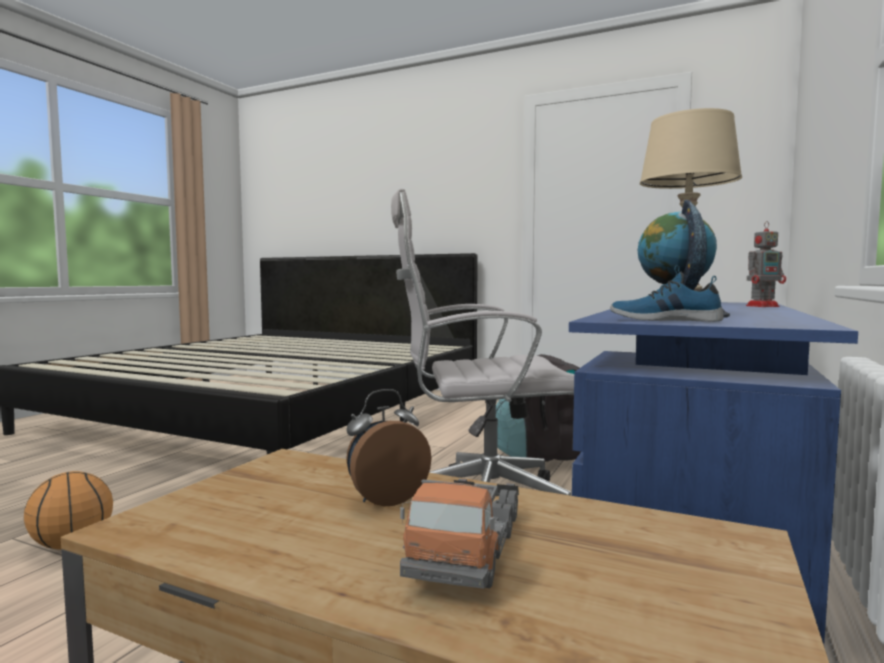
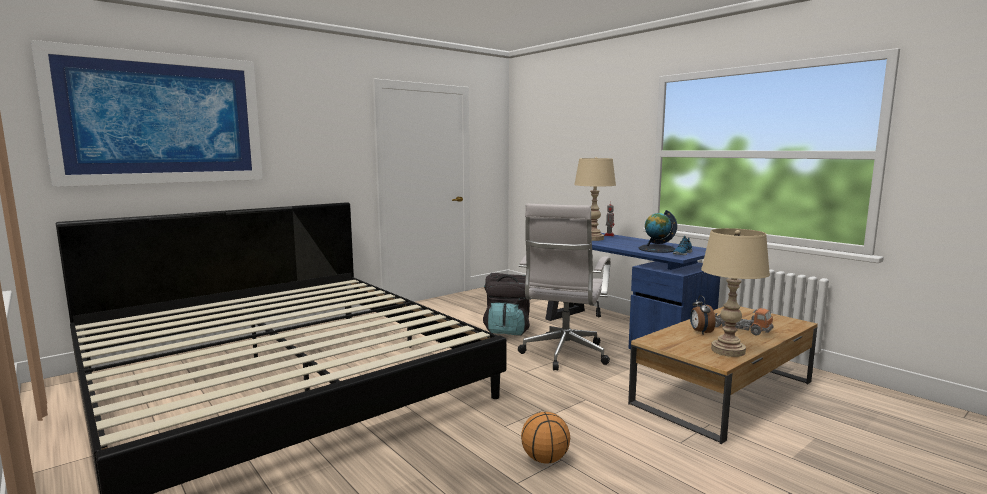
camera: 65 degrees left, 5 degrees up
(230, 534) = (728, 350): none -> beige table lamp
(327, 175) = (160, 119): none -> picture

